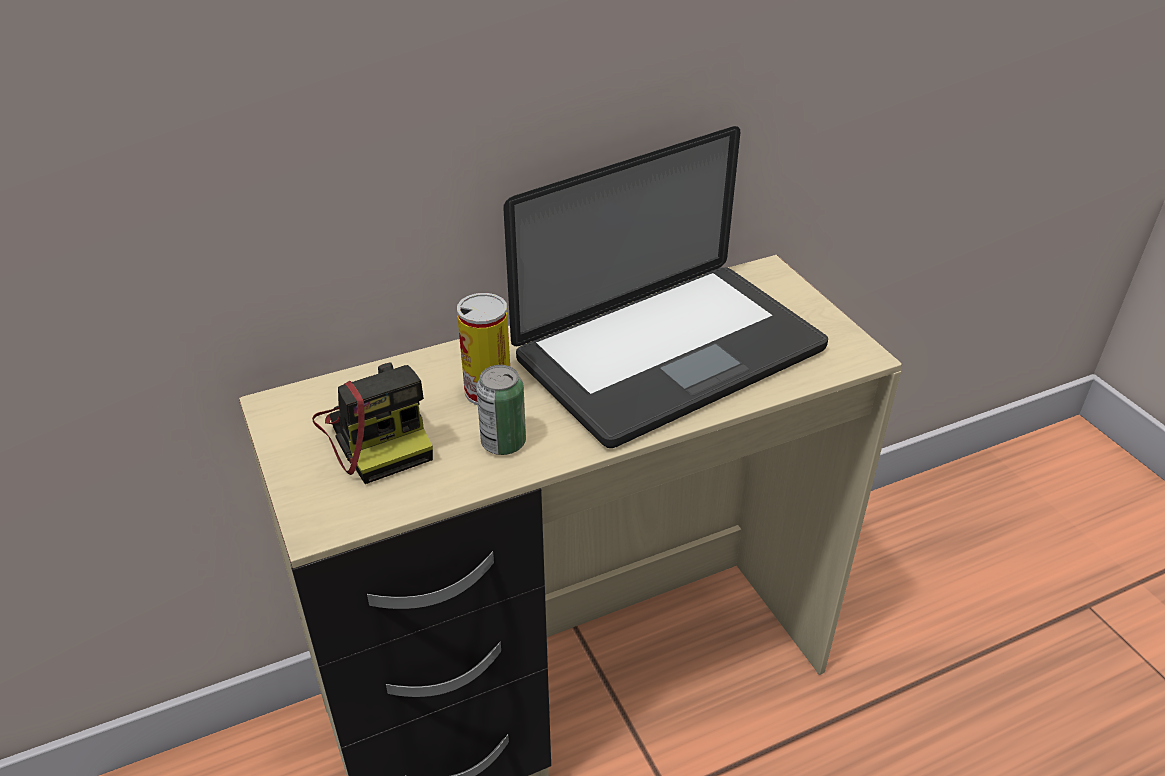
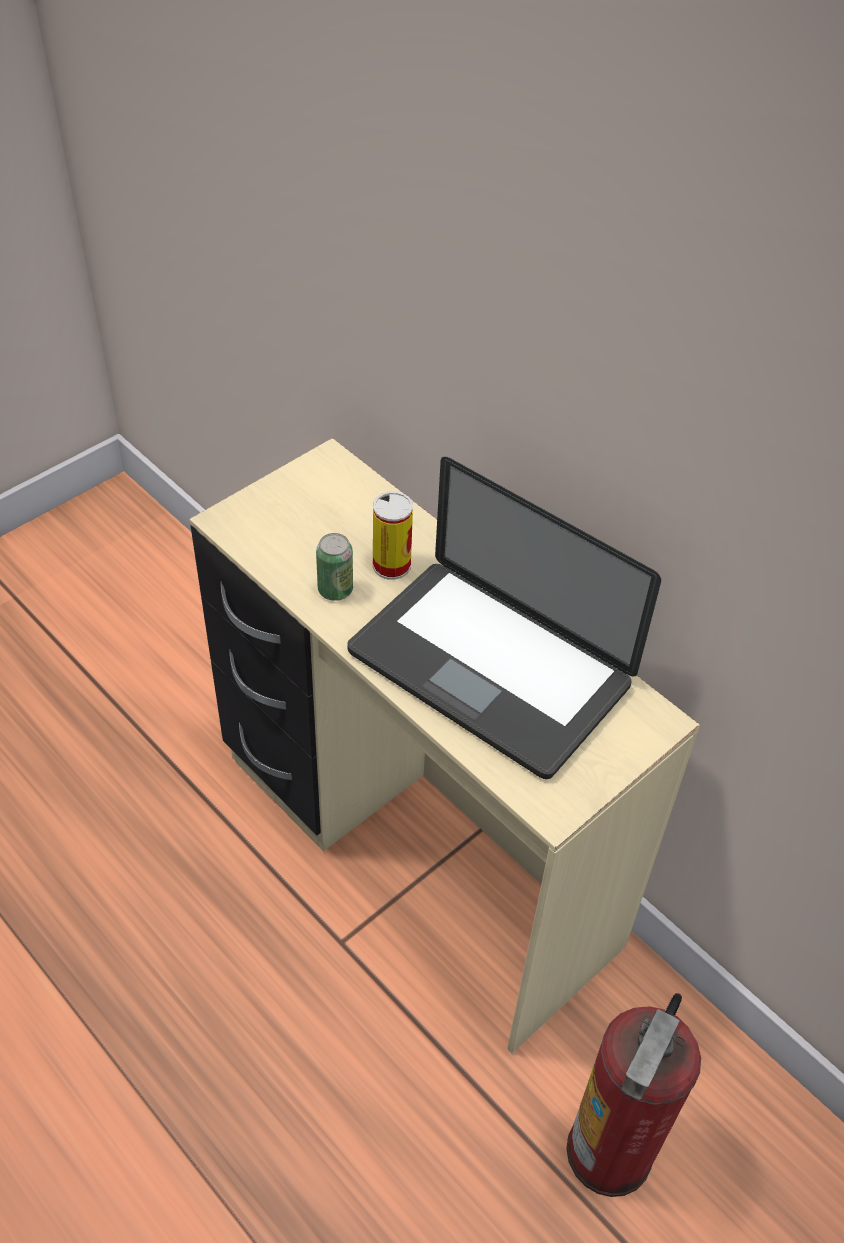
camera: 70 degrees right, 10 degrees up
(378, 433) = (321, 519): camera -> none
(926, 628) = (610, 1153): none -> fire extinguisher

